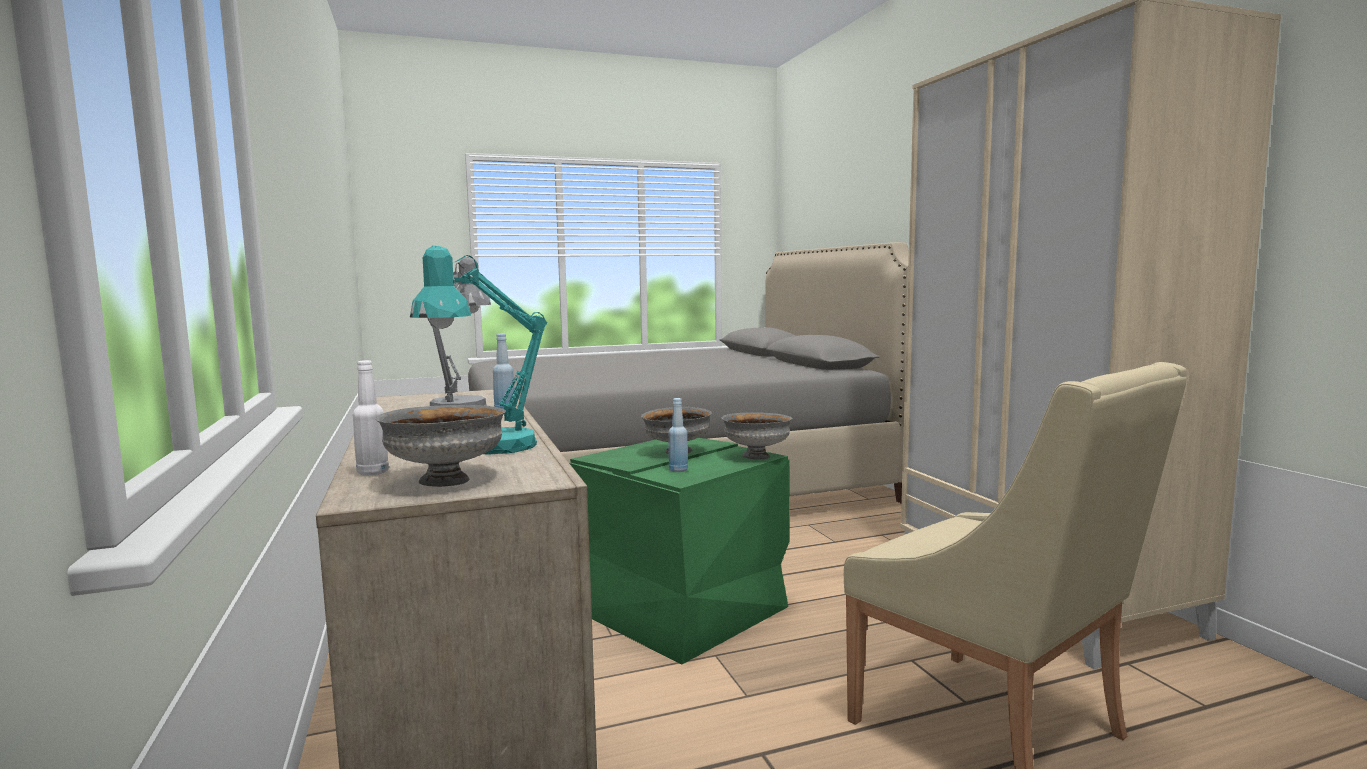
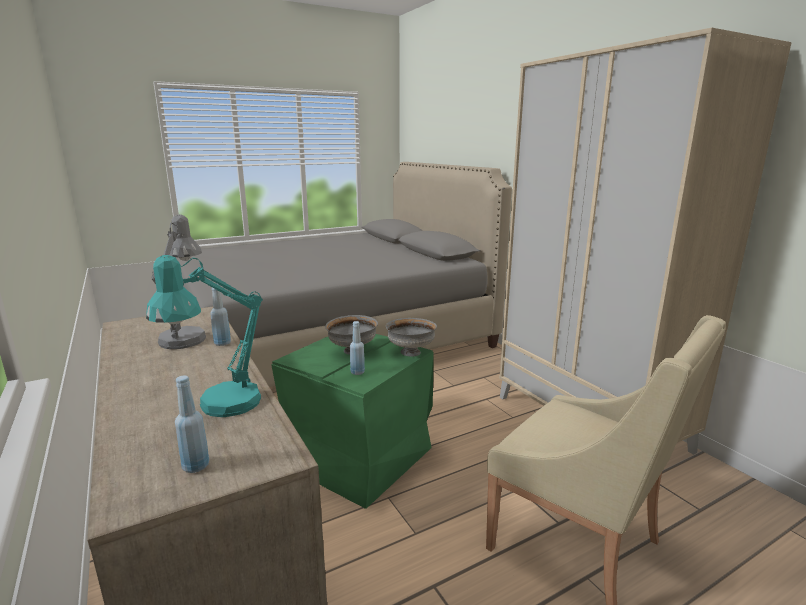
camera: 10 degrees left, 10 degrees up
(373, 472) = (128, 456): white bottle -> none
(445, 480) = (195, 466): grey bowl -> blue bottle

